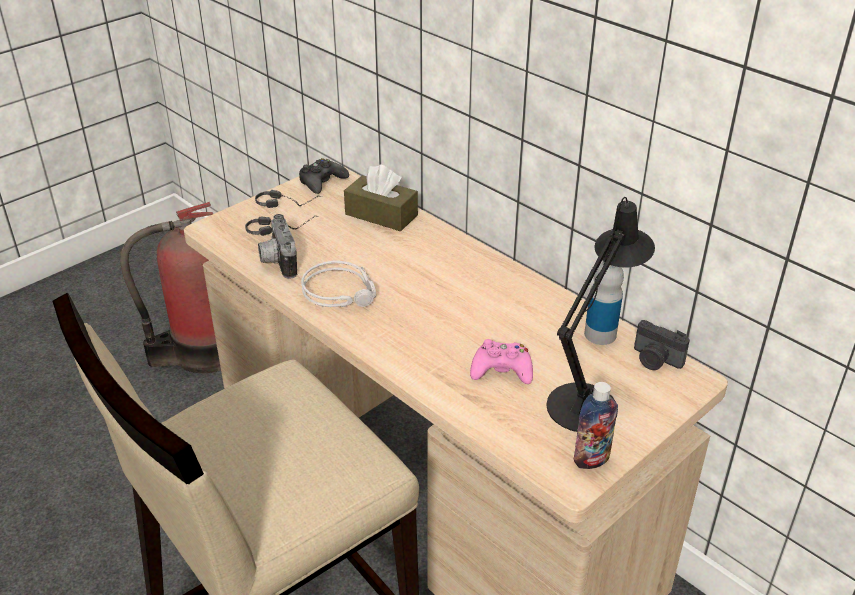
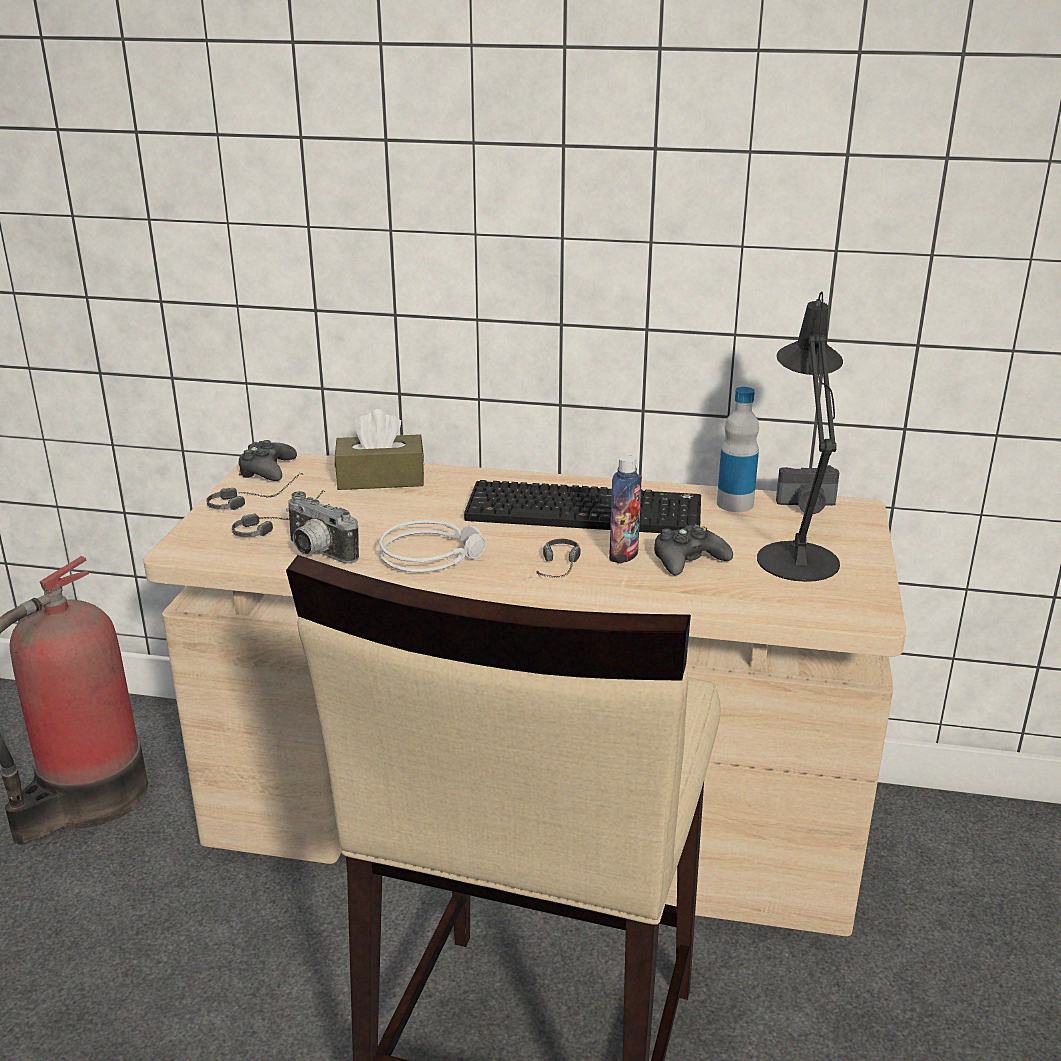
camera: 35 degrees left, 10 degrees down
(402, 341) = (558, 572): none -> headphones
(483, 296) = (586, 511): none -> keyboard
(502, 370) = (688, 560): pink game controller -> black game controller
(591, 459) = (861, 595): bottle -> bottle (623, 555)

